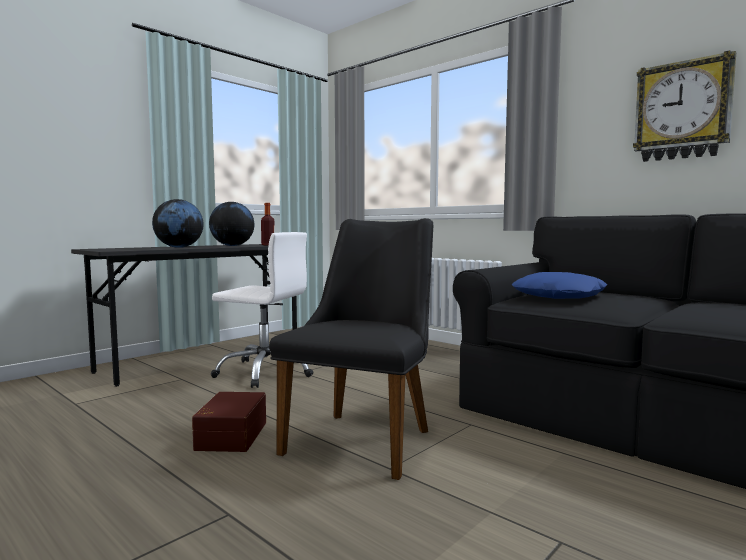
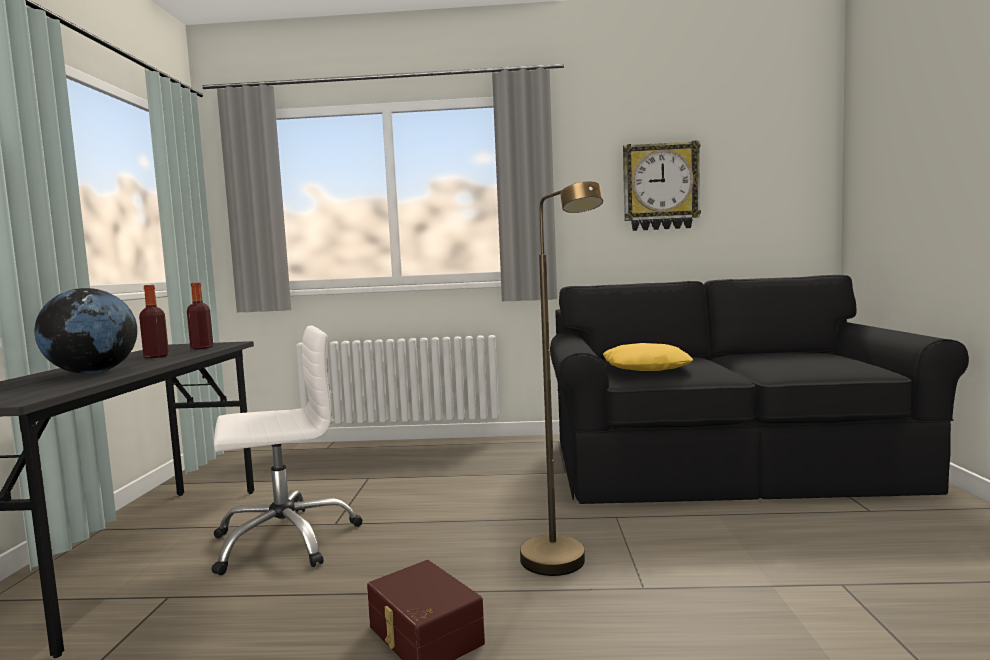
camera: 40 degrees left, 0 degrees up
(232, 245) = (156, 356): globe -> bottle
(366, 437) = (562, 567): black chair -> brown floor lamp
(559, 296) = (646, 368): blue pillow -> yellow pillow

